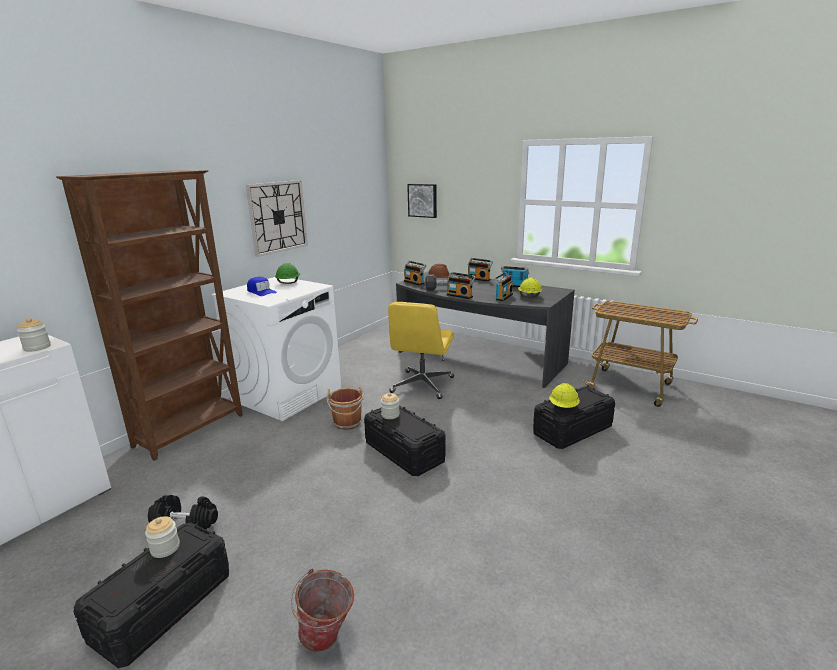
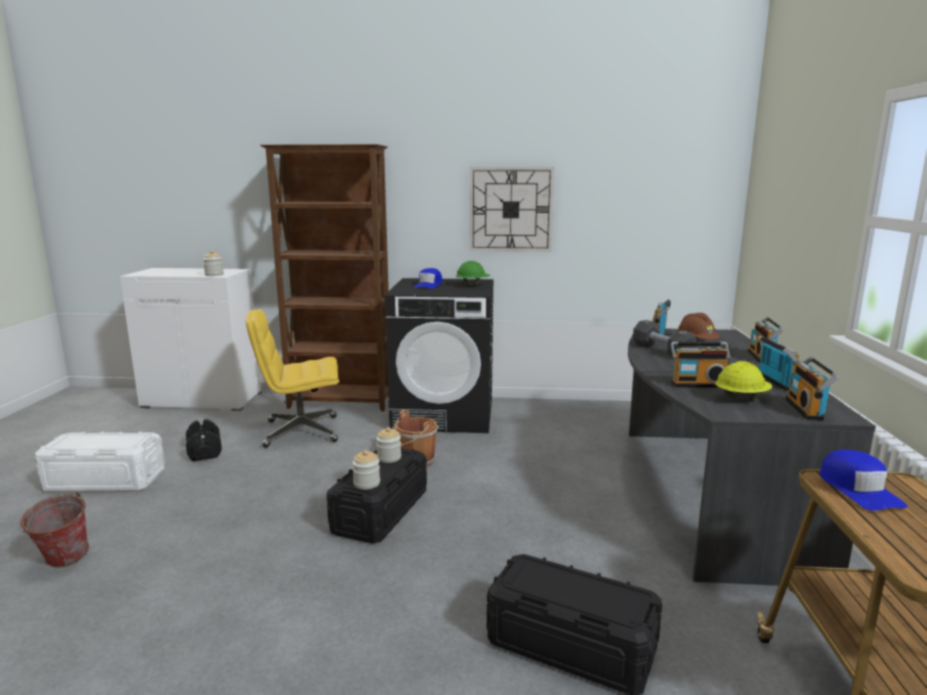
camera: 60 degrees right, 5 degrees down
(163, 607) = (105, 480): black storage box -> white storage box
(165, 548) = (121, 437): jar -> jar (366, 483)
(287, 394) = (444, 414): white washing machine -> black washing machine
(422, 385) = (558, 476): yellow office chair -> yellow office chair (300, 431)
(423, 200) = (769, 212): picture -> none
(460, 296) = (649, 362): radio -> radio (807, 409)
(563, 407) = (535, 581): yellow hard hat -> none
(617, 310) = (858, 489): none -> blue cap

